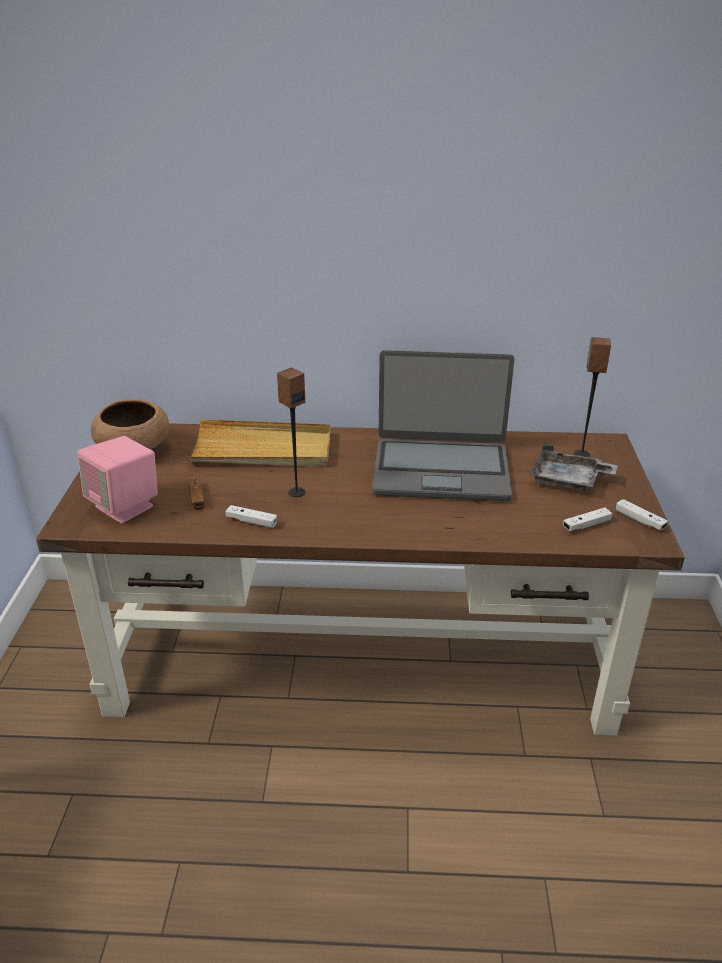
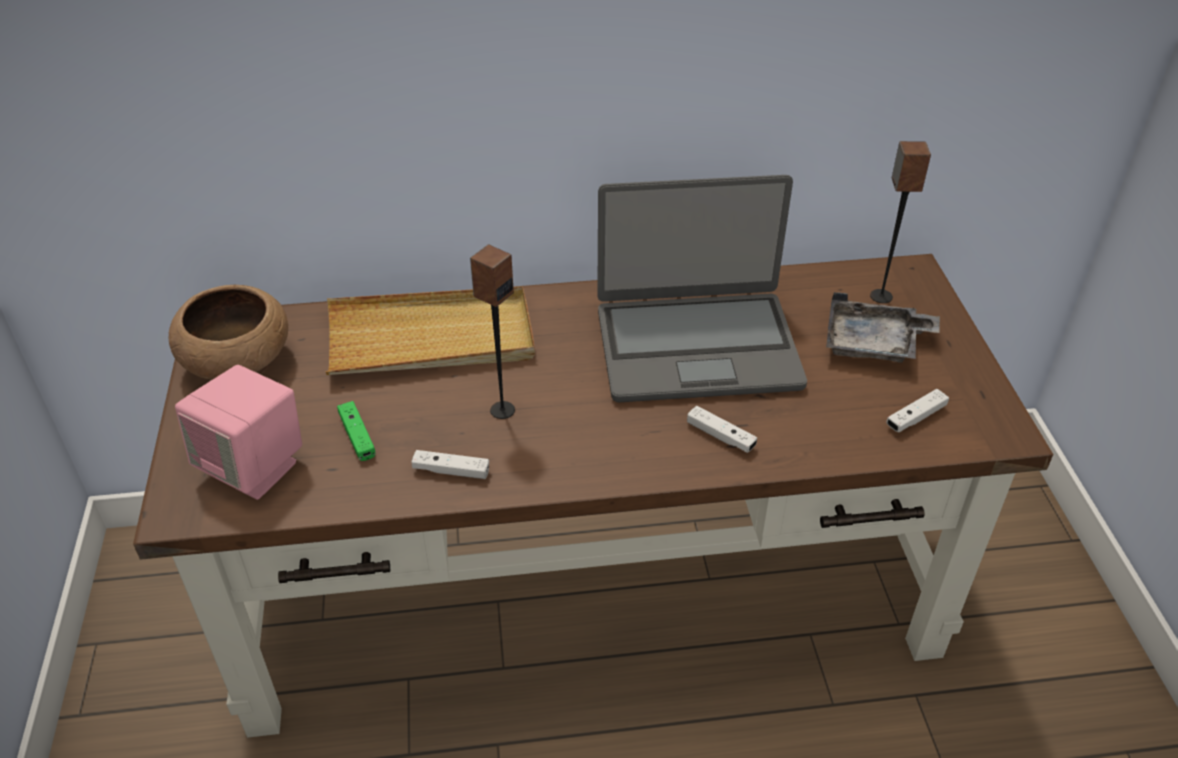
camera: 10 degrees left, 10 degrees up
(196, 497) = (357, 436): brown game controller -> green game controller
(639, 520) = (982, 400): white game controller -> white game controller (720, 436)

